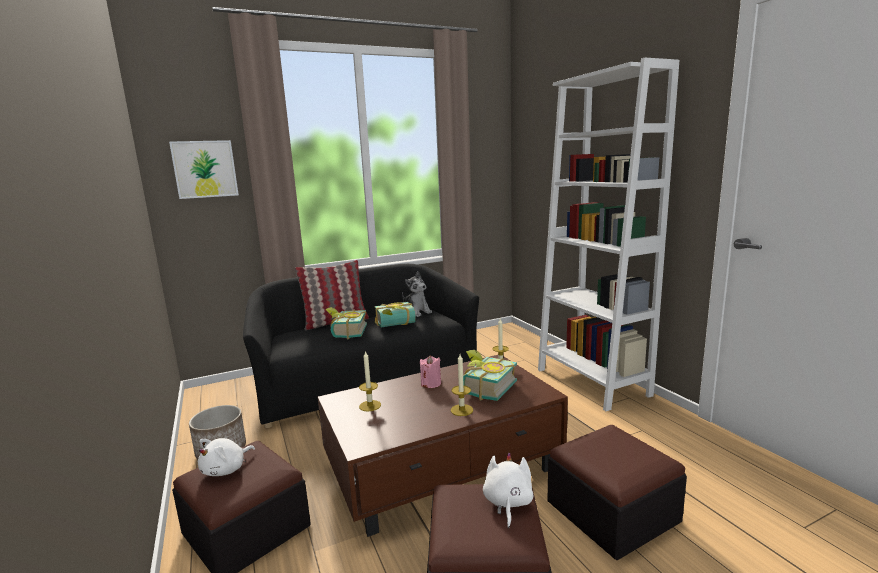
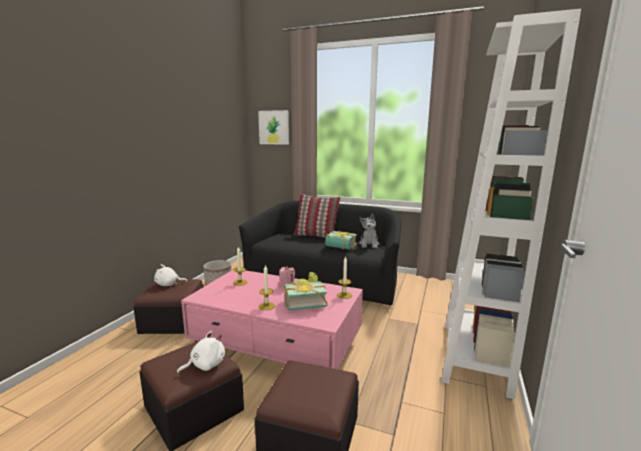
camera: 45 degrees right, 0 degrees up
(345, 333) = (306, 243): book -> none
(445, 467) = (278, 346): brown coffee table -> pink coffee table

